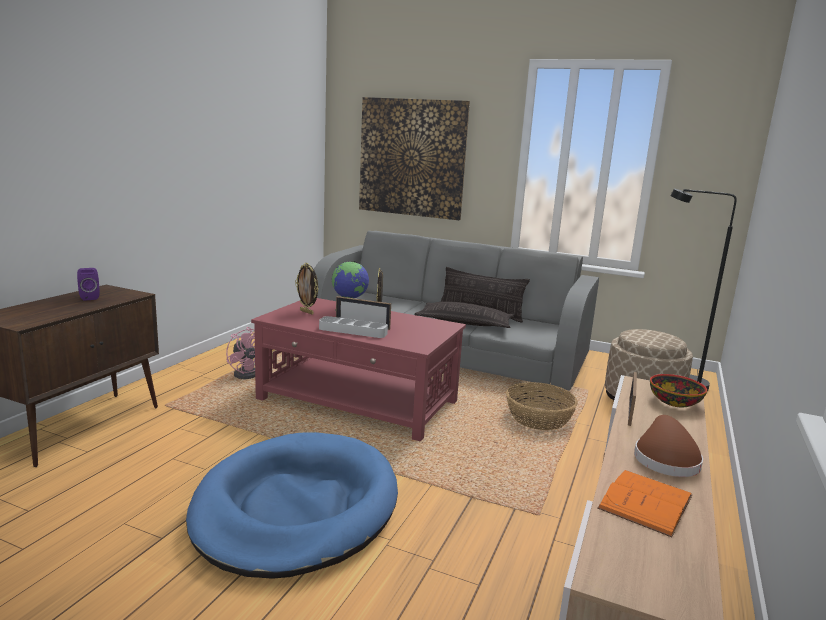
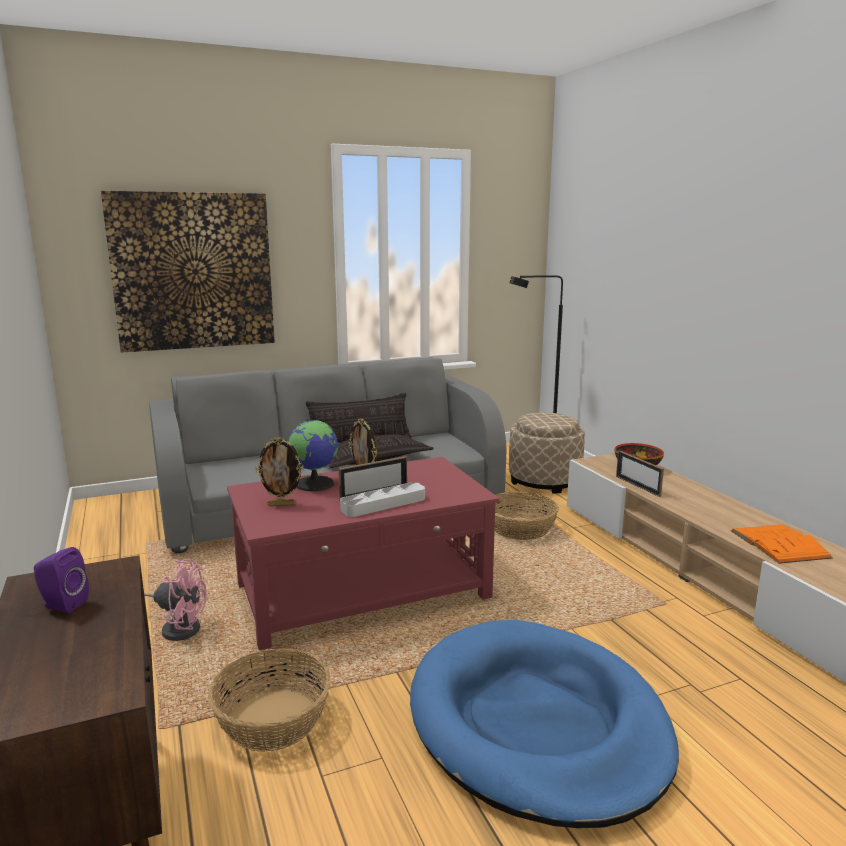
camera: 45 degrees left, 0 degrees up
(202, 427) = (272, 720): none -> basket
(665, 459) = (722, 510): brown hat -> none

